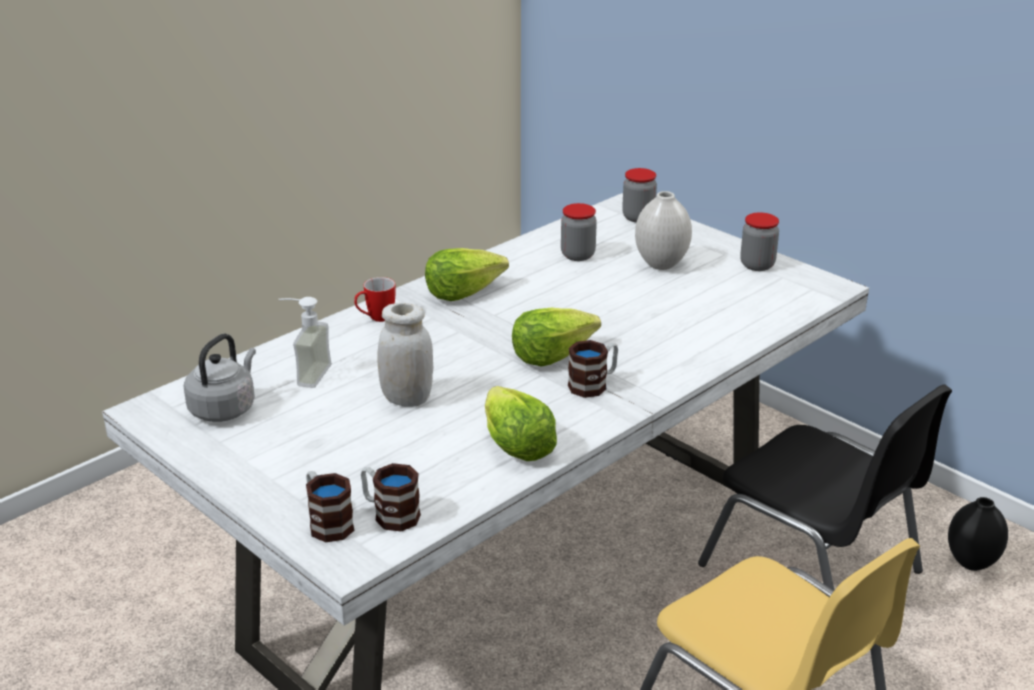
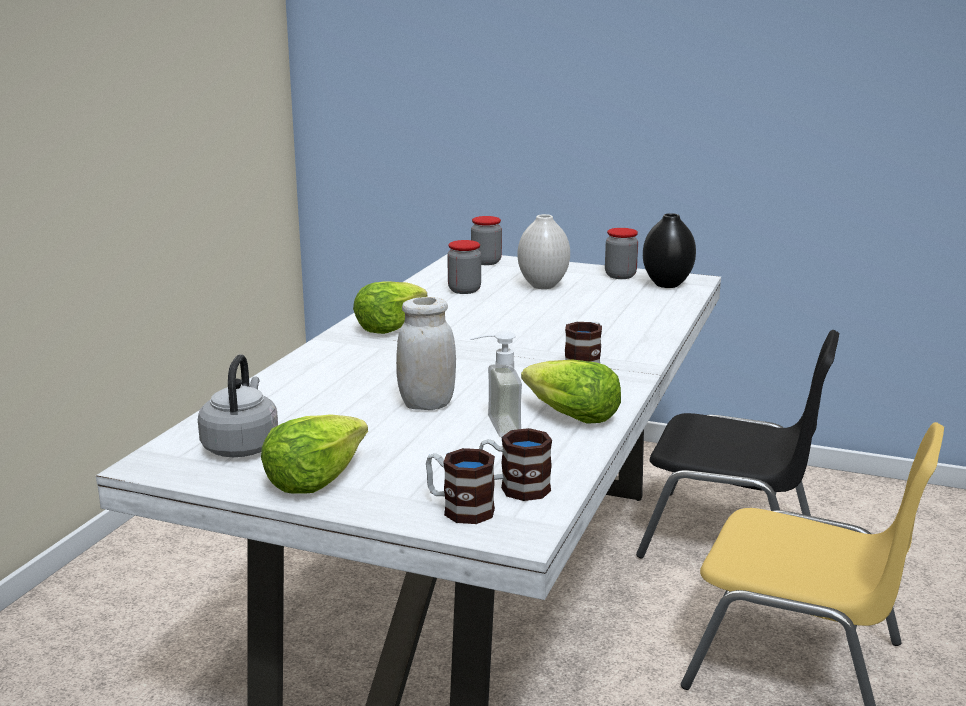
camera: 25 degrees left, 10 degrees down
(305, 374) = (300, 406): soap dispenser -> soap dispenser (492, 427)
(375, 318) = (326, 356): mug -> none
(551, 355) = (523, 353): lettuce -> lettuce (314, 479)
(972, 562) = (838, 503): black vase -> black vase (667, 284)

